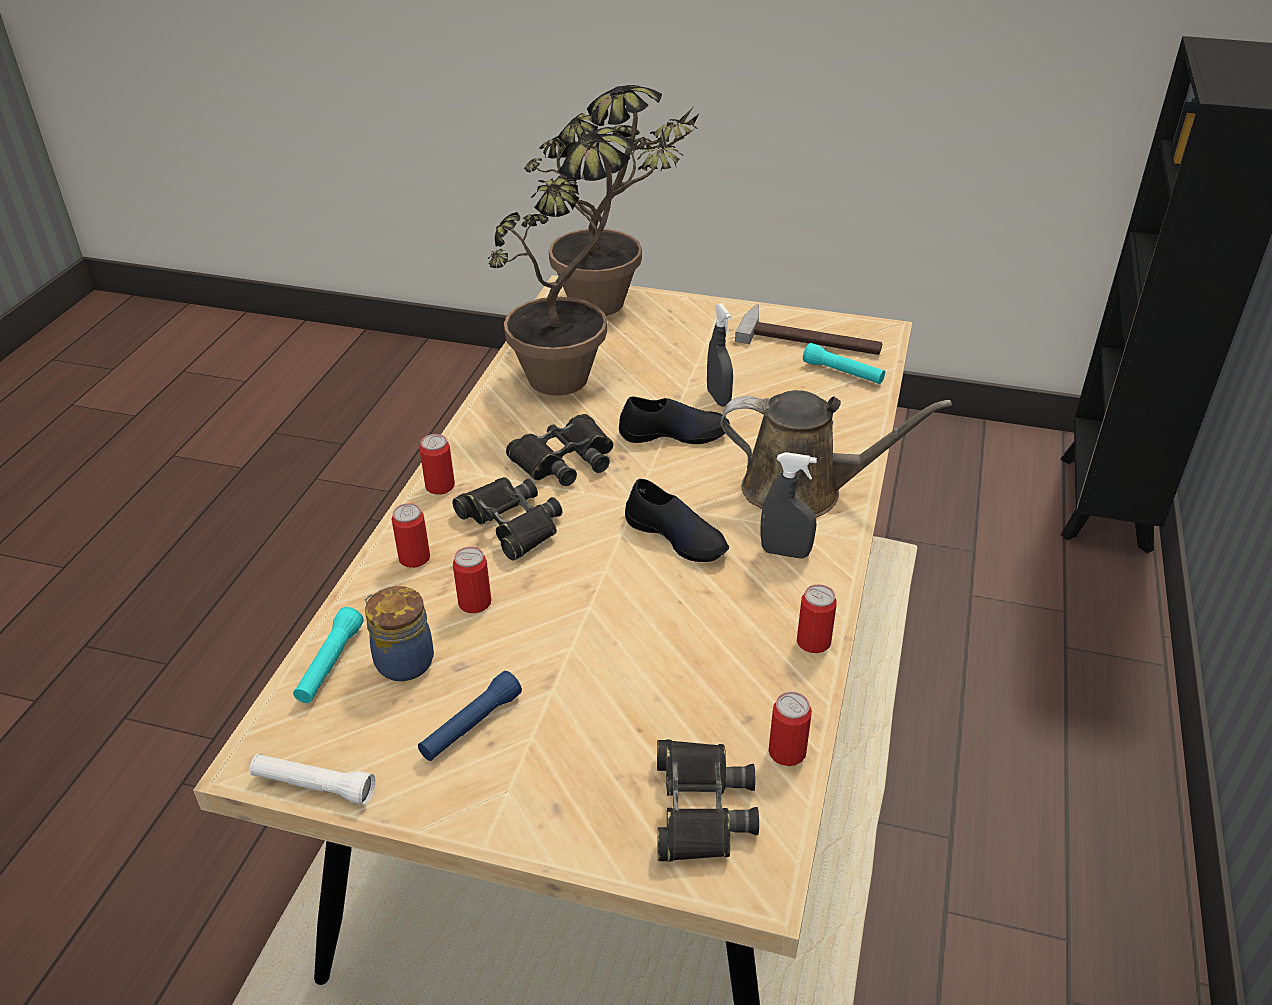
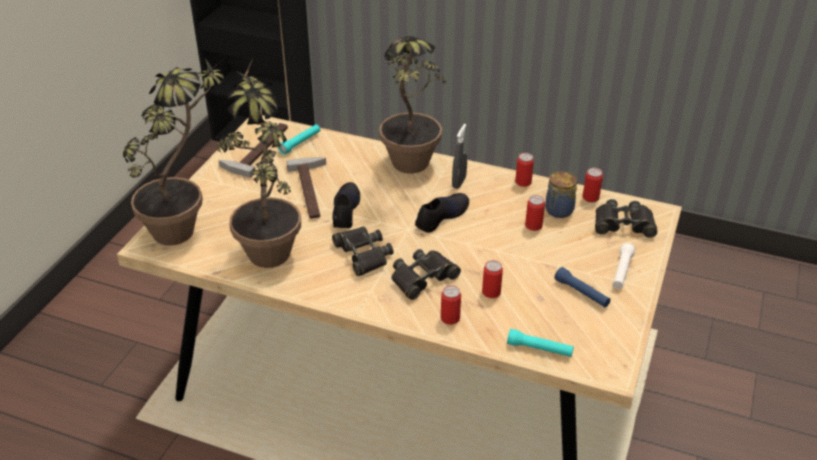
camera: 85 degrees left, 0 degrees up
(314, 786) = (626, 348): white flashlight -> white flashlight (622, 271)
(402, 661) = (537, 319): jar -> jar (558, 211)
(440, 486) = (380, 308): can -> can (533, 225)
(718, 398) = (312, 190): grey spray bottle -> hammer
(802, 491) = (409, 171): brown watering can -> potted plant

